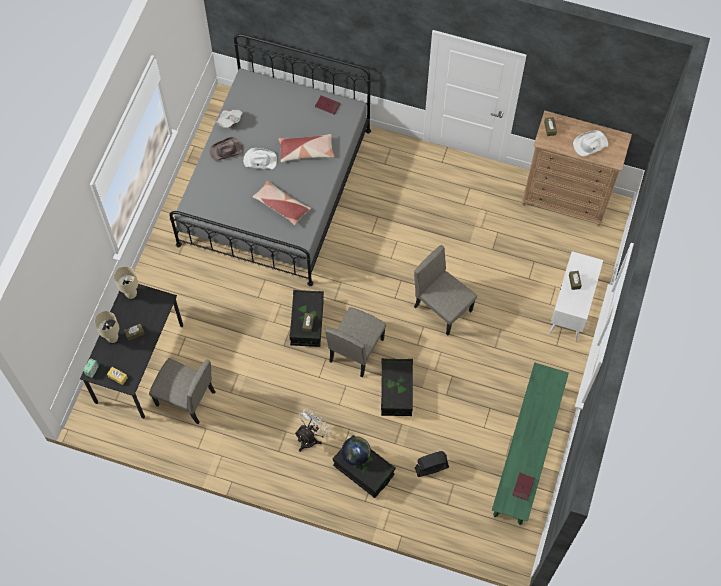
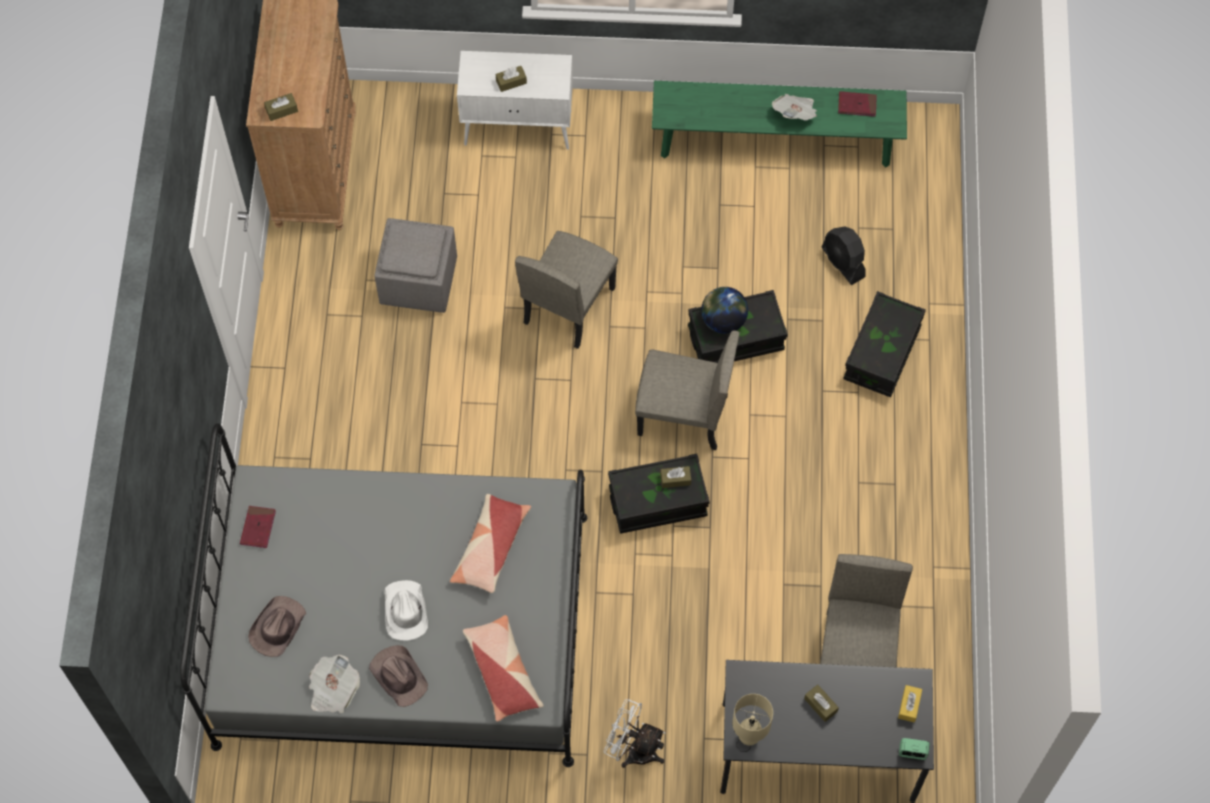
camera: 105 degrees left, 0 degrees up
(113, 338) = (841, 739): beige table lamp -> none
(271, 104) = (277, 627): none -> brown hat
(306, 151) = (366, 537): pillow -> pillow (502, 671)
(311, 438) = (855, 442): white fan -> white fan (634, 749)
(356, 455) = (877, 350): globe -> globe (723, 320)
(479, 236) = (418, 280): none -> grey ottoman
(525, 447) = (795, 113): none -> newspaper
(589, 144) = (299, 49): white hat -> none

